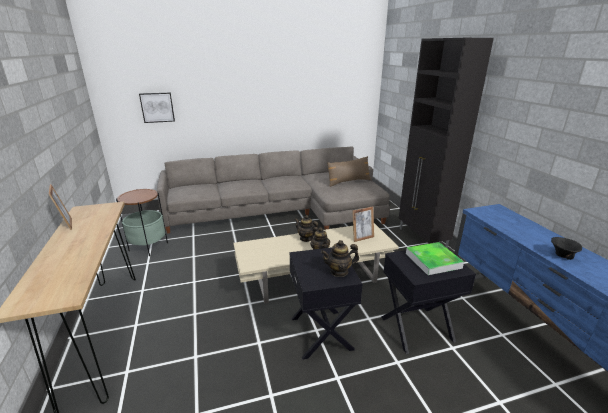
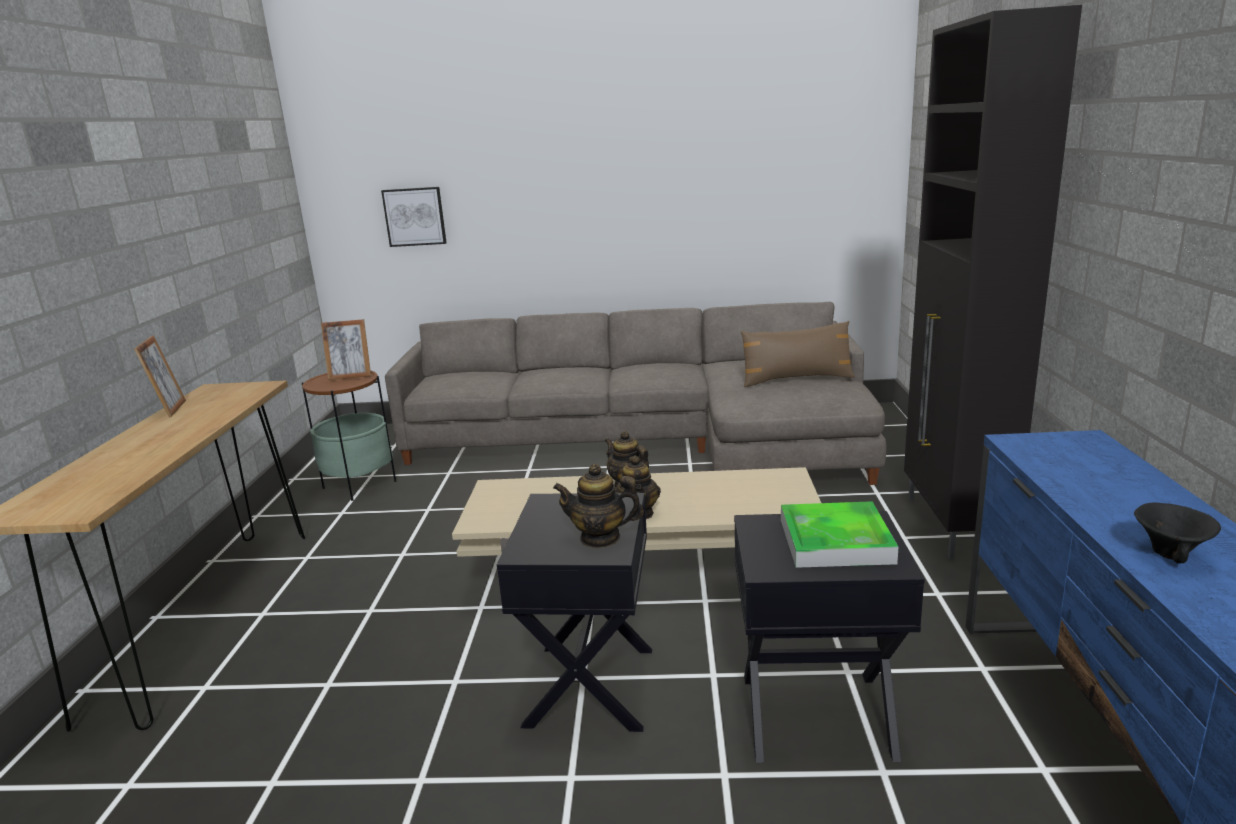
camera: 20 degrees right, 5 degrees down
(362, 238) = (754, 495): picture frame -> picture frame (351, 376)

